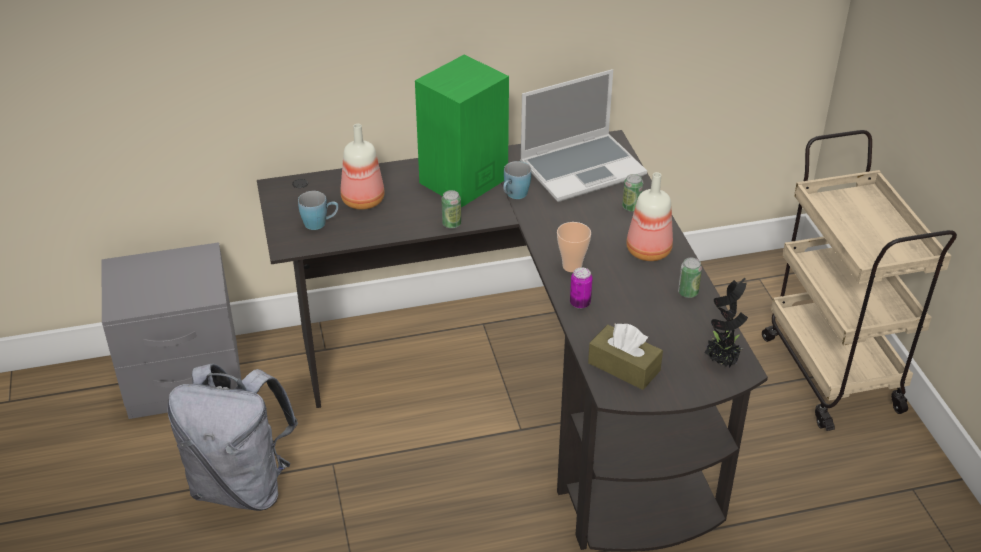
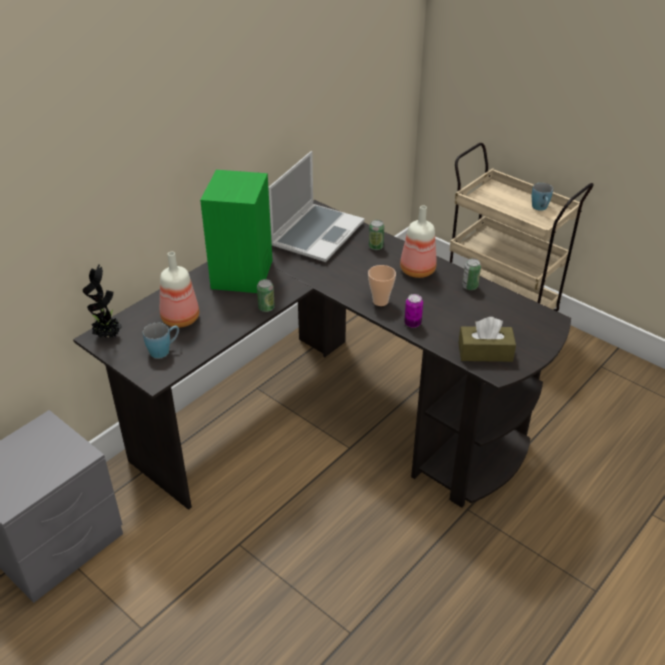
camera: 35 degrees left, 0 degrees up
(242, 485) = (182, 601): grey backpack -> none
(514, 196) = (290, 270): blue mug -> blue mug (540, 208)
(722, 362) = (537, 320): potted plant -> potted plant (108, 335)

